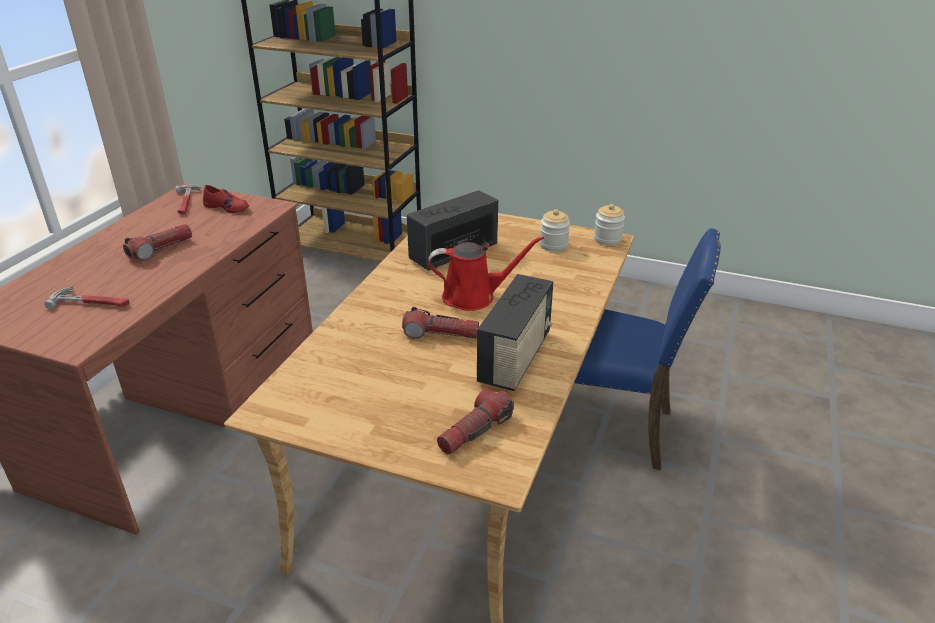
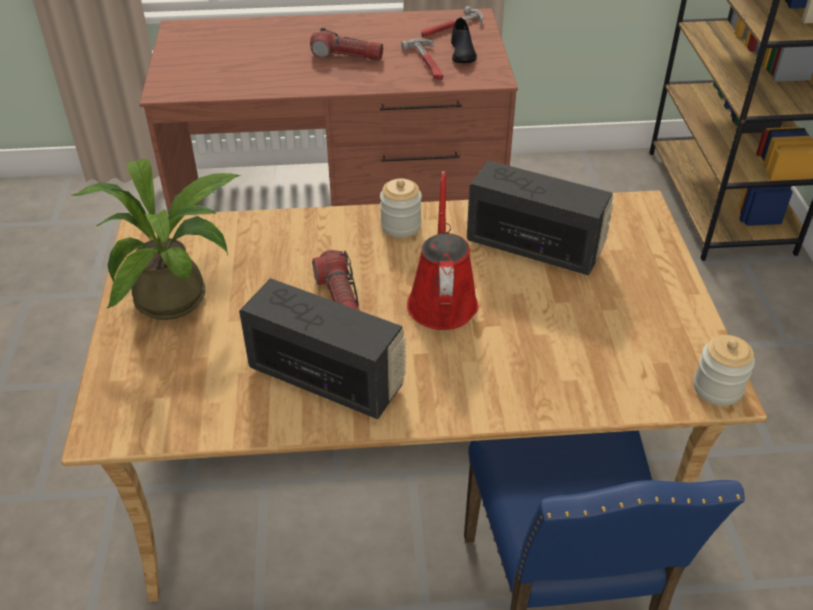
camera: 65 degrees right, 10 degrees up
(92, 303) = (233, 66): hammer -> hammer (428, 63)
(227, 207) = (462, 53): red shoe -> black shoe
(371, 408) = (180, 296): none -> potted plant
(474, 296) = (442, 299): red watering can -> red watering can turned 150 degrees counterclockwise
(475, 431) = (172, 386): flashlight -> none
(516, 358) = (327, 378): radio -> radio turned 150 degrees counterclockwise
(553, 245) = (642, 333): jar -> jar (401, 225)

